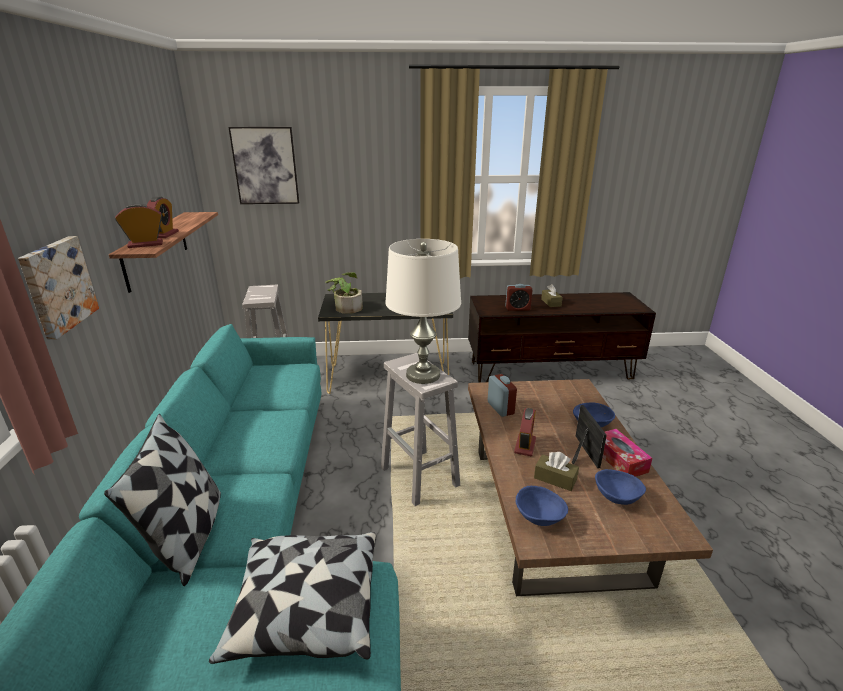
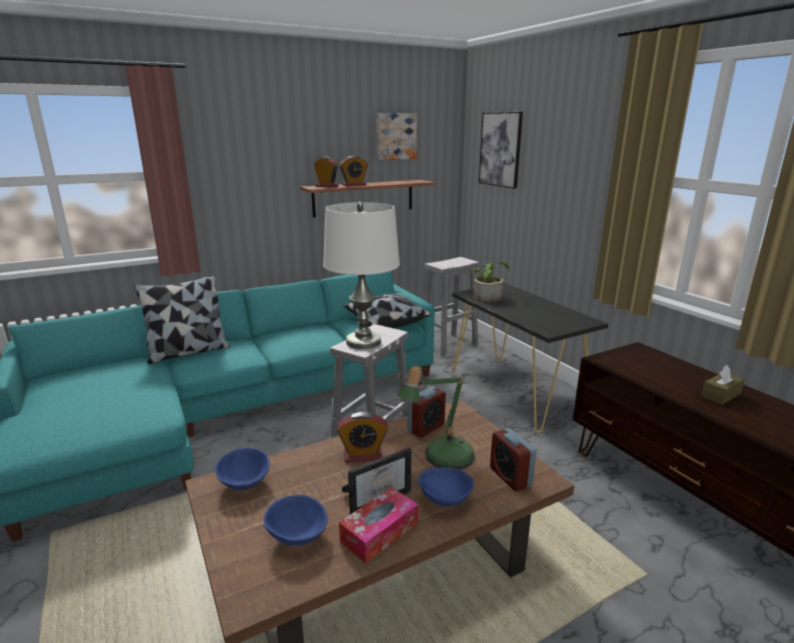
camera: 65 degrees right, 5 degrees down
(57, 286) = (239, 191): picture -> picture (395, 136)
(305, 609) = (129, 402): pillow -> pillow (385, 322)
(517, 308) = (651, 375): alarm clock -> alarm clock (510, 477)
(544, 412) = (442, 458): none -> table lamp
(555, 479) = (313, 484): brown tissue box -> none

